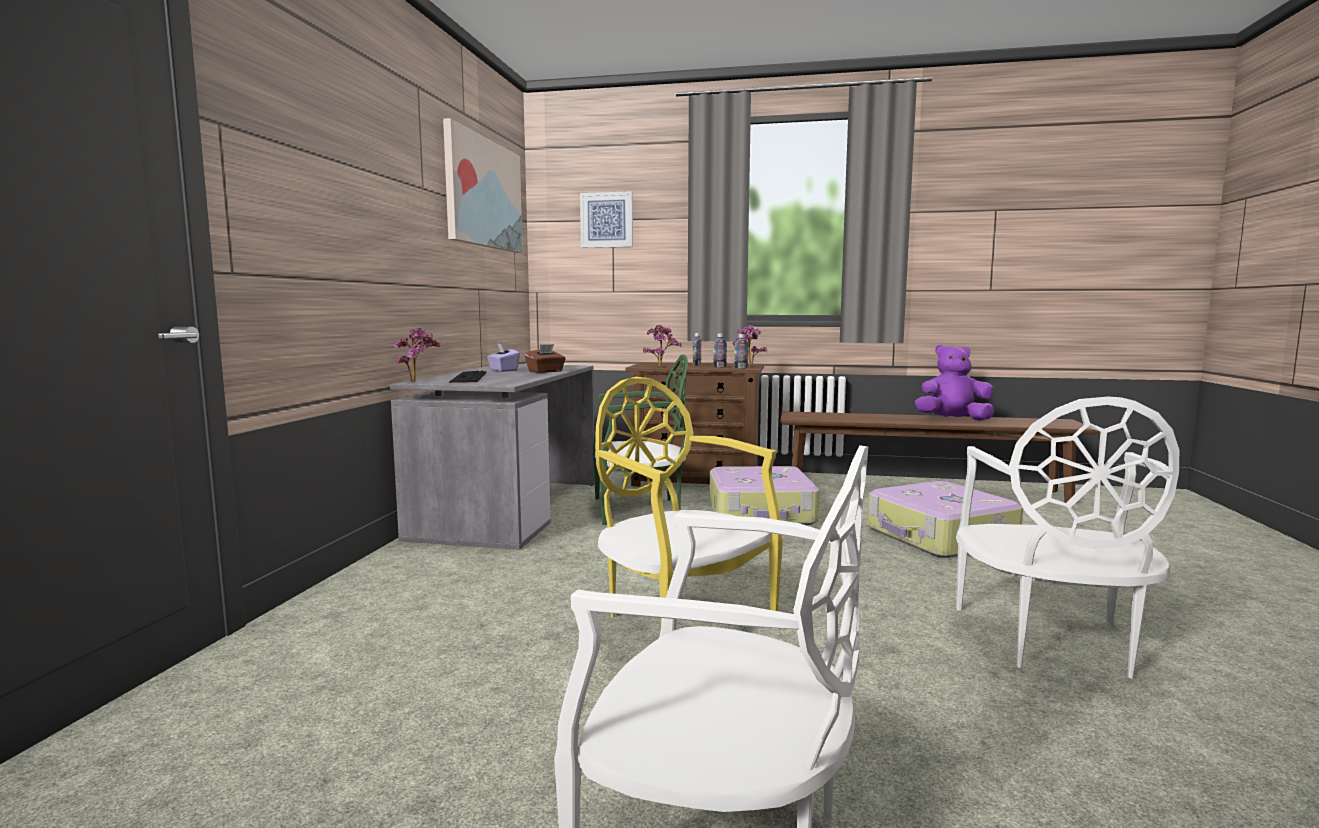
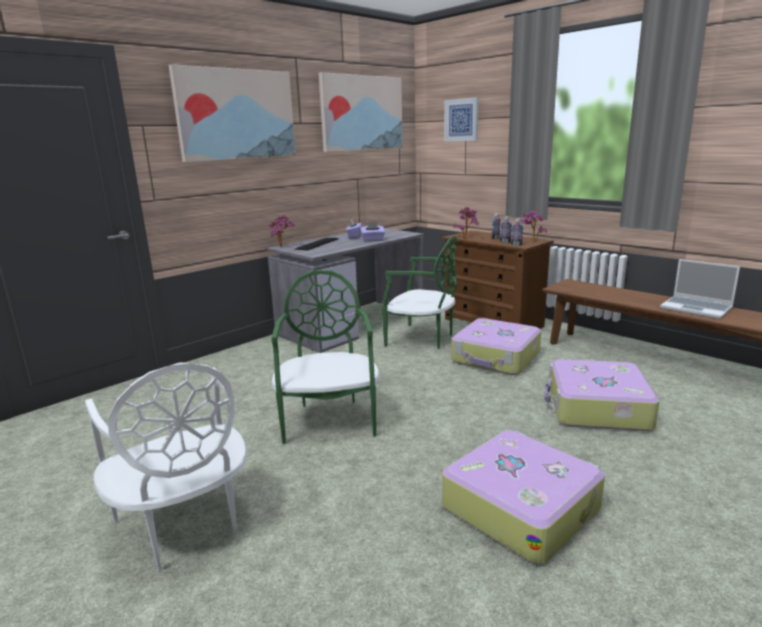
camera: 35 degrees right, 10 degrees up
(353, 149) = (236, 114): none -> picture
(545, 371) = (373, 240): brown tissue box -> purple tissue box
(681, 622) = (329, 419): yellow chair -> green chair
(952, 419) = (697, 308): purple plush toy -> laptop
(1051, 642) = (520, 506): white chair -> suitcase

